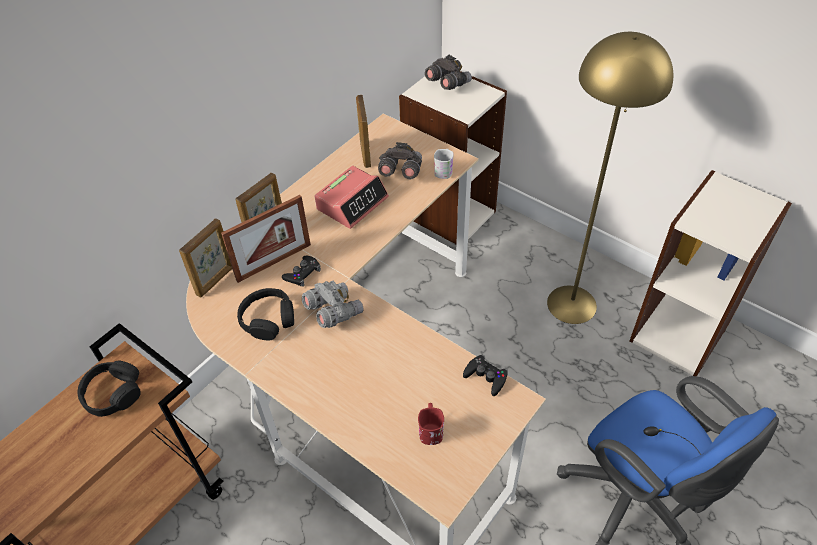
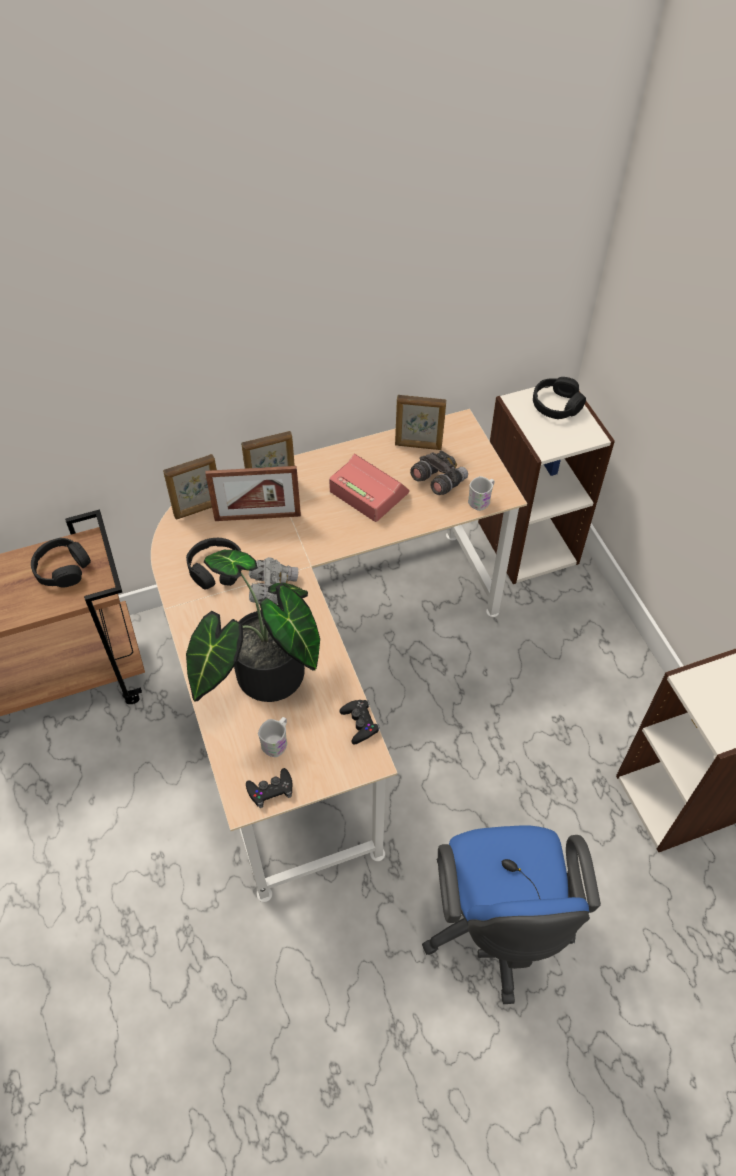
camera: 30 degrees right, 5 degrees up
(302, 274) = (274, 541): black game controller -> black game controller (270, 790)
(352, 203) = (368, 492): alarm clock -> alarm clock turned 120 degrees counterclockwise
(365, 154) = (418, 446): picture frame -> picture frame turned 105 degrees counterclockwise
(375, 384) = (261, 675): none -> potted plant
(431, 430) = (277, 742): red mug -> white mug
(447, 84) = (556, 405): grey binoculars -> black headphones
(572, 304) = (584, 705): yellow floor lamp -> none

